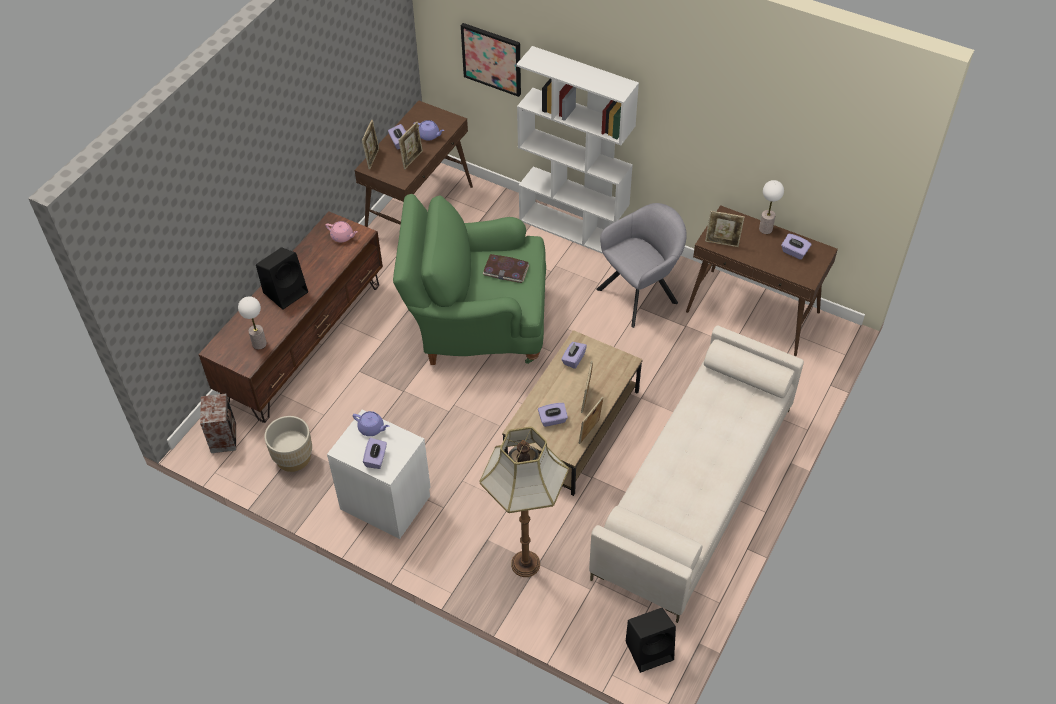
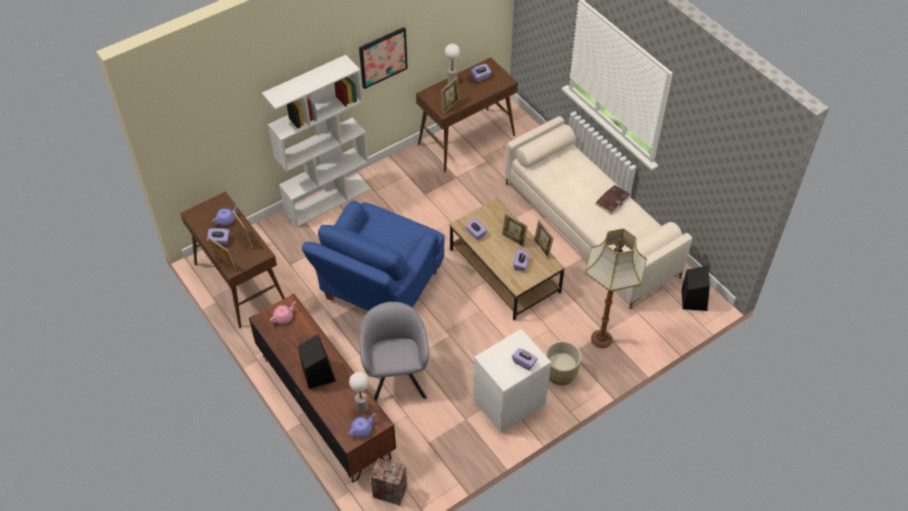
camera: 65 degrees left, 0 degrees up
(293, 457) = (436, 449): beige planter -> beige planter (560, 374)
(372, 428) = (495, 356): purple teapot -> purple teapot (362, 429)
(476, 324) = (379, 290): green armchair -> blue armchair
(492, 58) = (227, 130): picture -> picture (382, 57)
(506, 270) = (385, 232): book -> book (612, 200)
(641, 294) = (413, 188): grey armchair -> grey armchair (396, 376)

